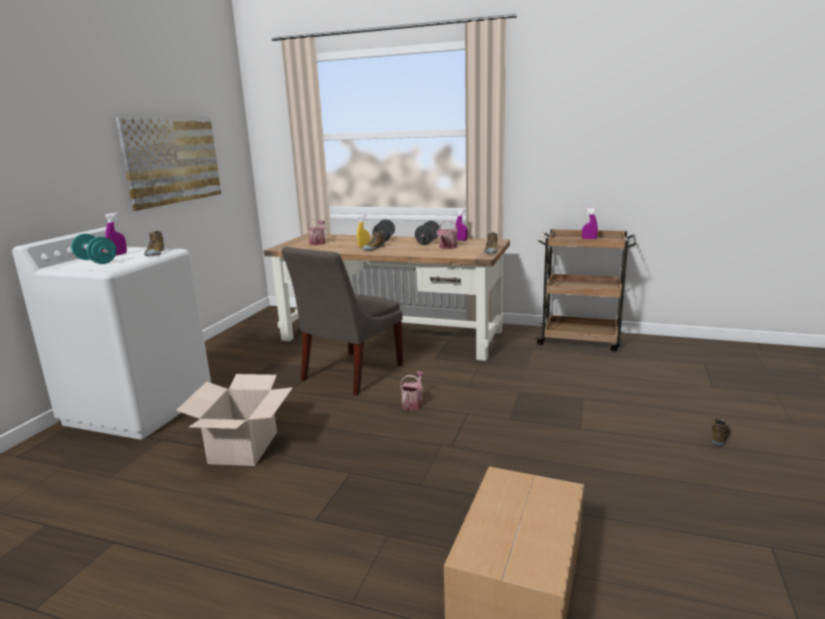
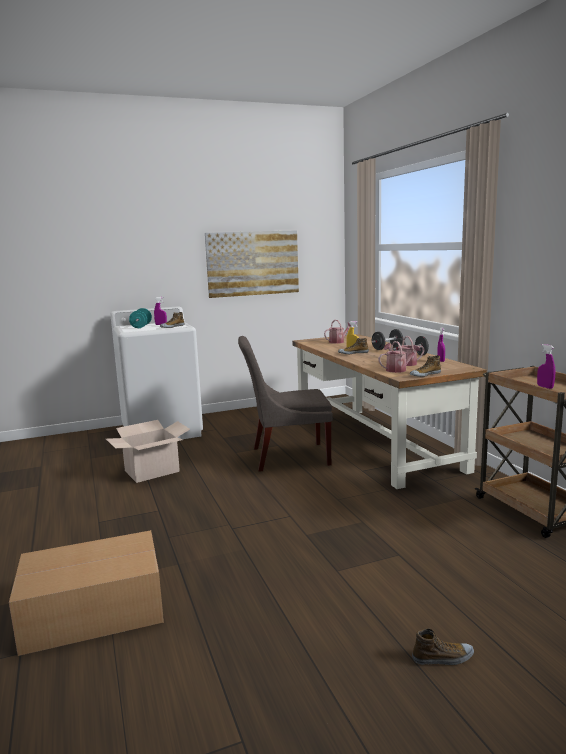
camera: 50 degrees right, 5 degrees down
(413, 403) = (276, 492): watering can -> watering can (399, 370)

